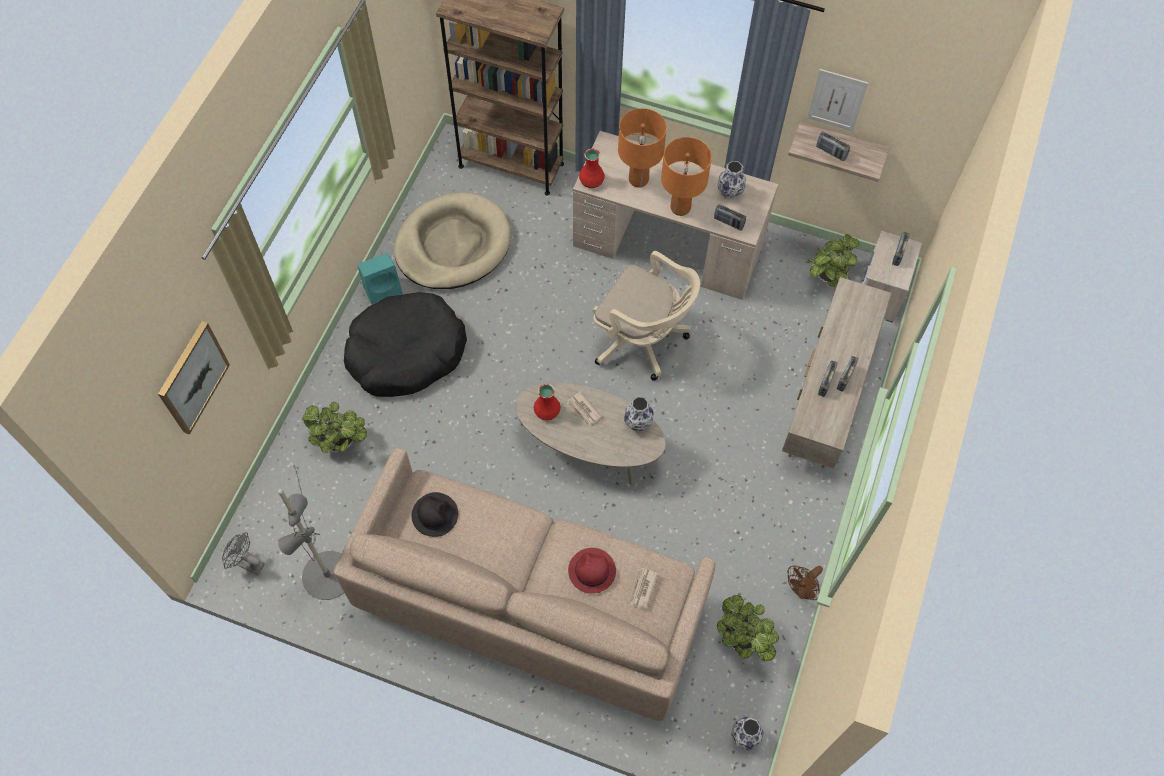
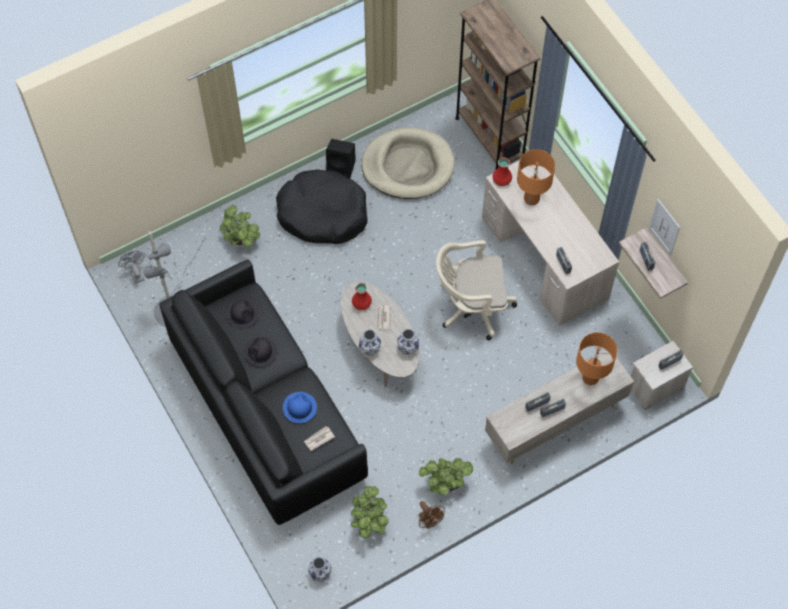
camera: 40 degrees right, 0 degrees up
(192, 377) = (155, 141): picture -> none
(384, 292) = (341, 167): turquoise speaker -> black speaker
(493, 542) = (260, 352): none -> black hat
(528, 603) = (266, 409): beige sofa -> black sofa
(591, 571) = (299, 407): red hat -> blue hat
(642, 340) = (471, 306): beige office chair -> beige office chair turned 105 degrees clockwise
(680, 208) = (541, 234): orange table lamp -> orange table lamp (590, 378)
(729, 192) = (581, 245): vase -> vase (369, 349)
(801, 590) = (429, 522): brown fan -> brown fan turned 120 degrees counterclockwise
(827, 278) = (629, 351): potted plant -> potted plant (445, 483)

